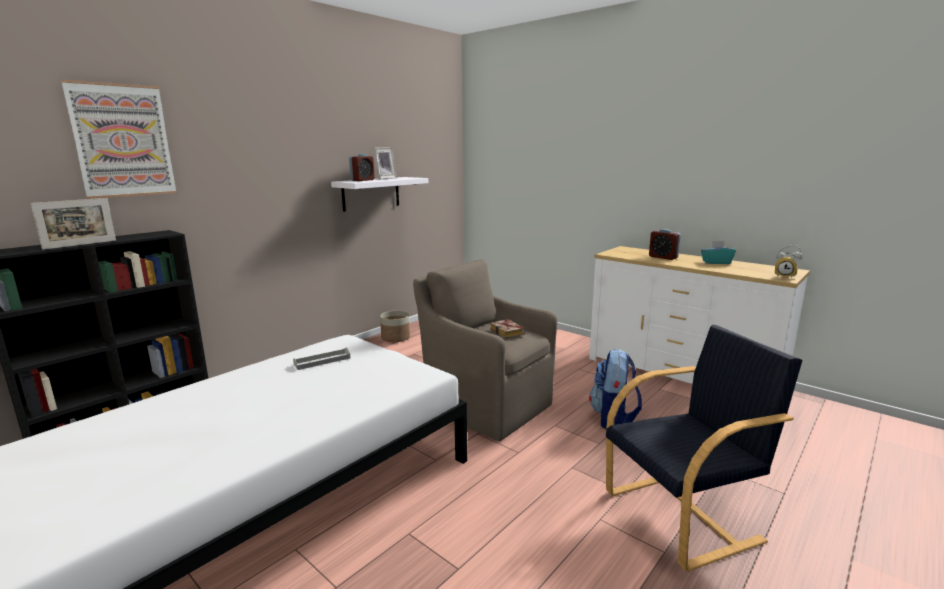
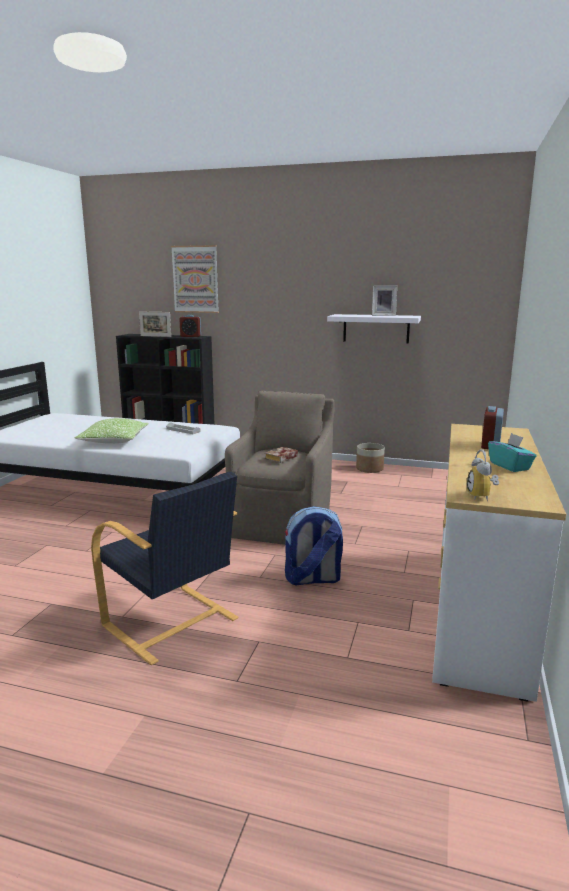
camera: 65 degrees right, 0 degrees up
(304, 412) = (114, 441): none -> pillow
(362, 180) = (355, 315): alarm clock -> alarm clock (190, 336)

